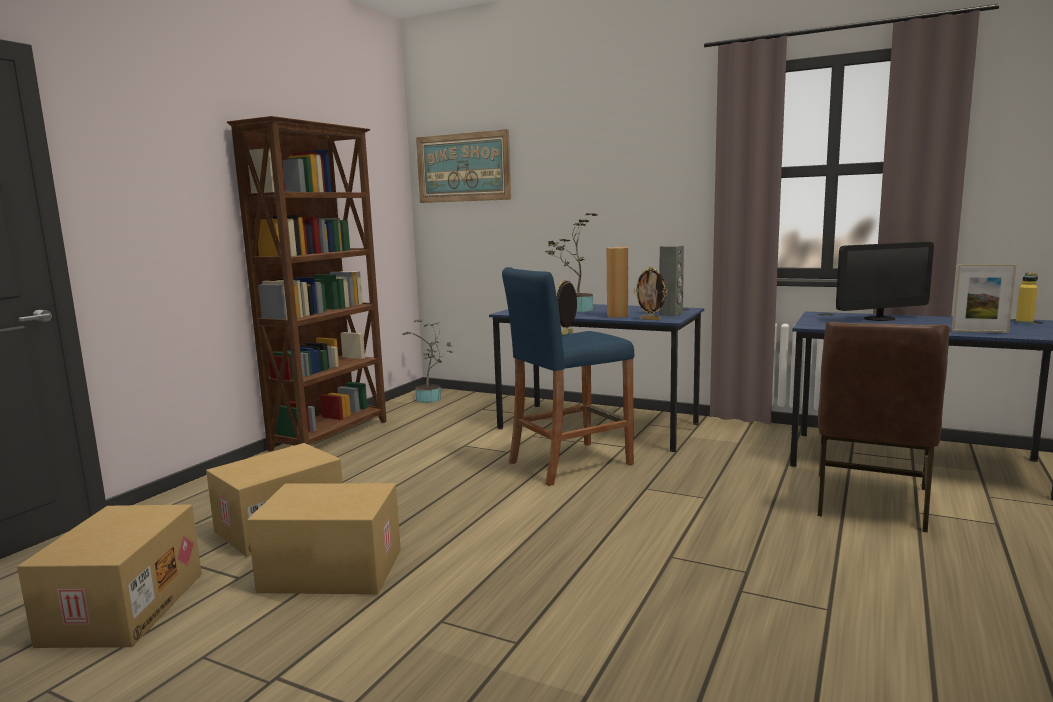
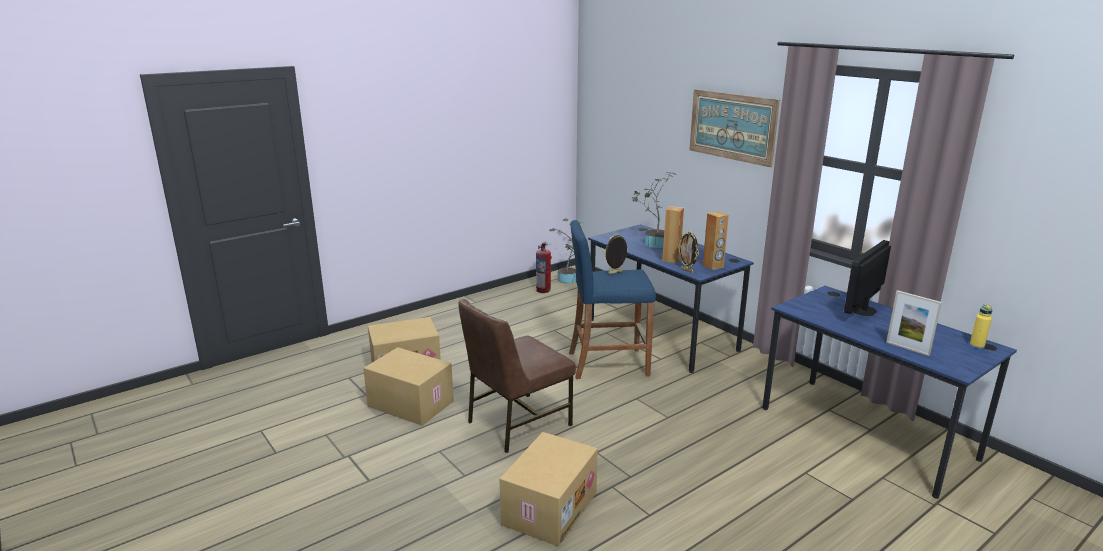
camera: 25 degrees right, 10 degrees up
(123, 607) = (308, 396): cardboard box -> cardboard box (549, 507)
(332, 435) = (480, 300): brown bookcase -> none
(408, 412) = (543, 290): none -> fire extinguisher
(463, 167) = (610, 103): picture -> picture (732, 126)
(671, 314) = (713, 266): grey speaker -> brown speaker
(870, 502) = (781, 454): brown chair -> brown chair (517, 423)
(879, 318) = (864, 310): monitor -> monitor turned 120 degrees clockwise

